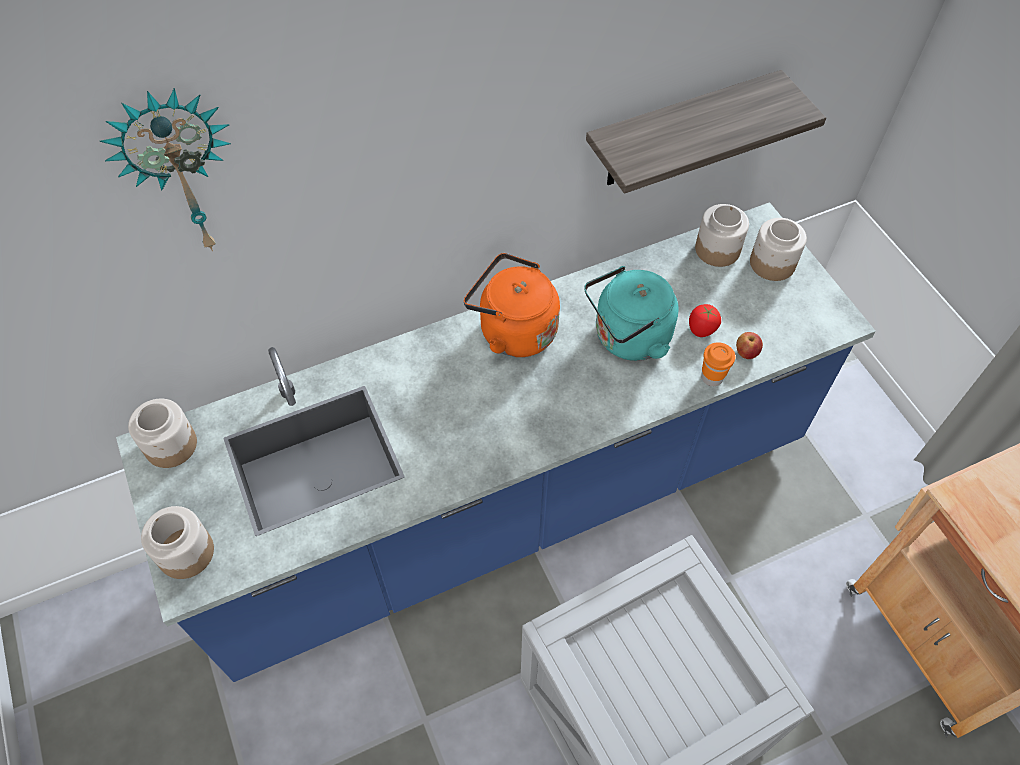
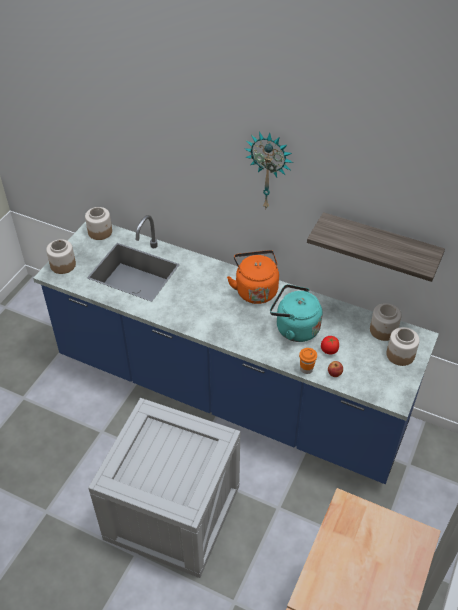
camera: 50 degrees right, 10 degrees down
(180, 172) = (142, 117): wall clock -> wall clock (269, 170)

